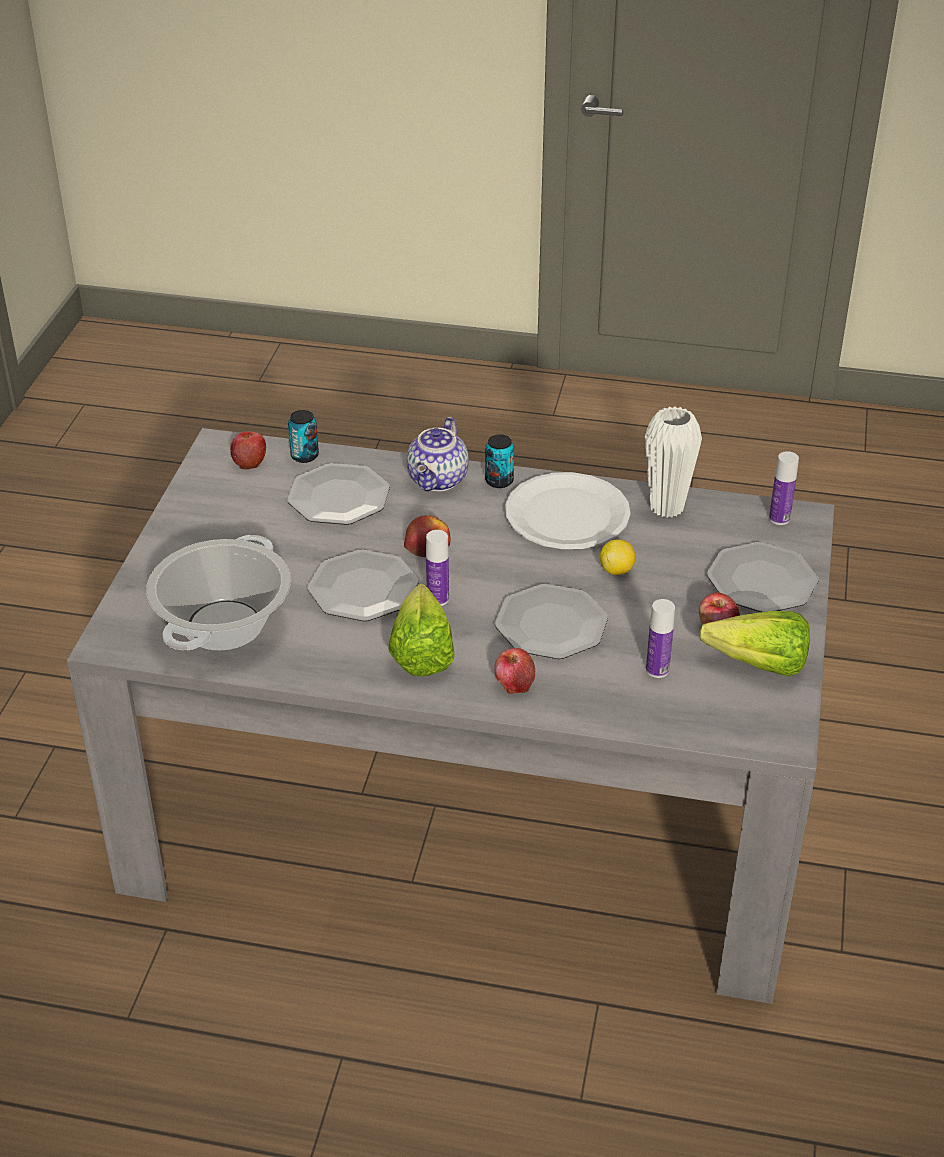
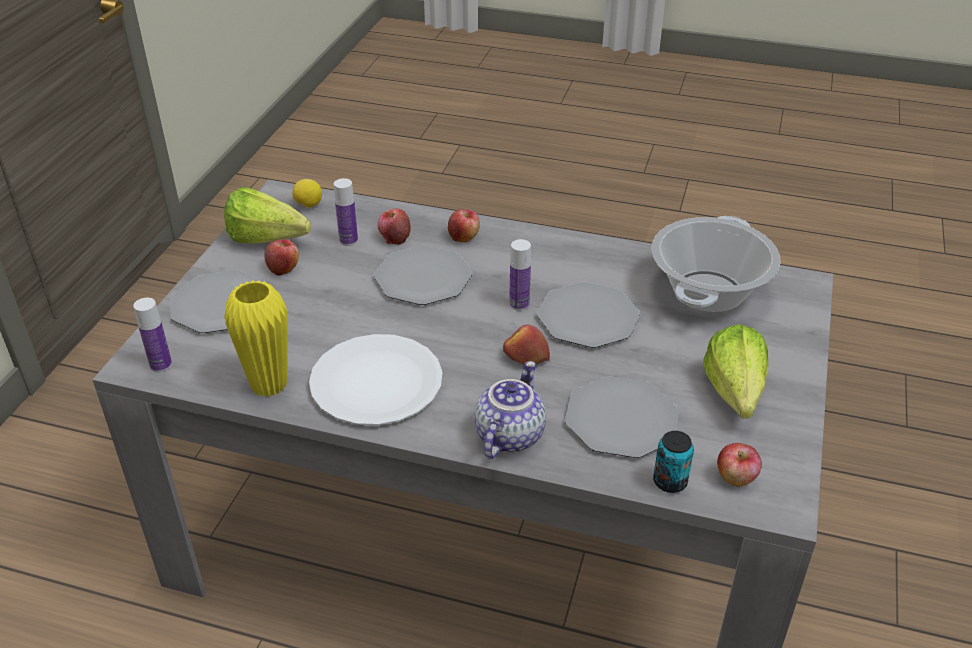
camera: 175 degrees left, 0 degrees up
(424, 647) = (533, 266): lettuce -> lettuce (733, 399)
(499, 481) = (439, 429): can -> none
(601, 677) = (394, 238): none -> apple
(617, 570) = (348, 321): lemon -> lemon (308, 205)
(666, 507) = (269, 384): white vase -> yellow vase

